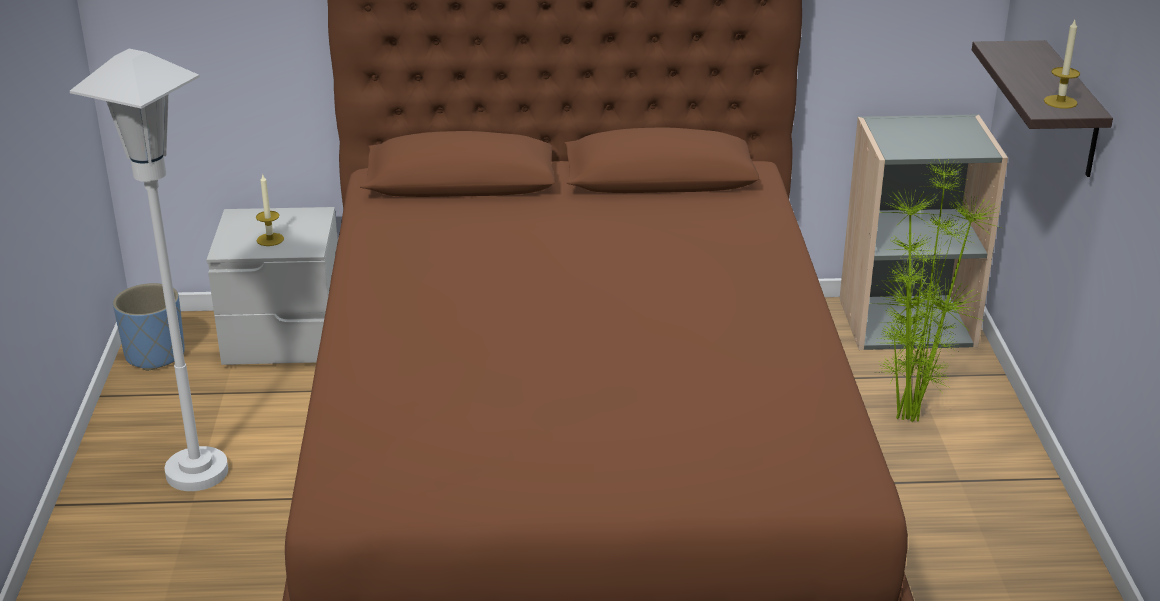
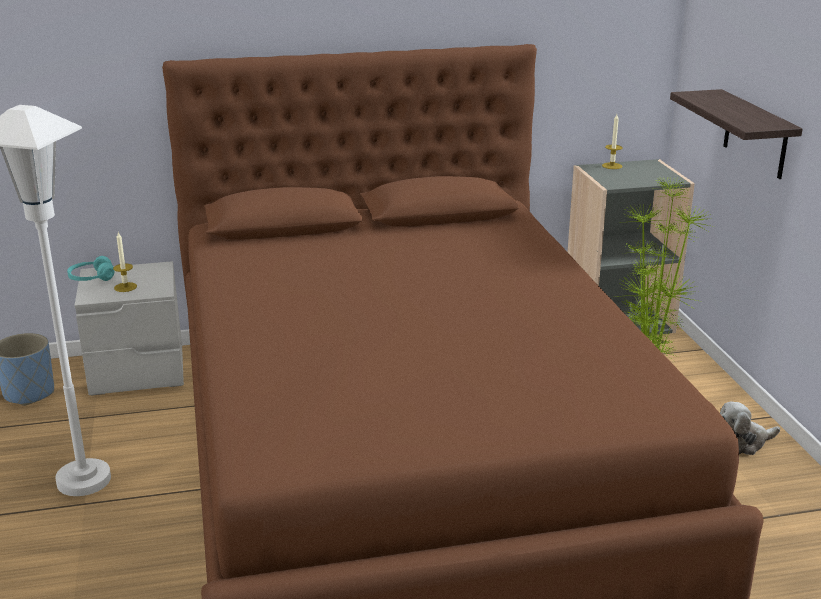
camera: 10 degrees left, 5 degrees down
(233, 224) = (91, 278): none -> turquoise headphones
(1008, 510) = (743, 443): none -> plush toy
(1060, 102) = (758, 121): candle -> candle (612, 166)

